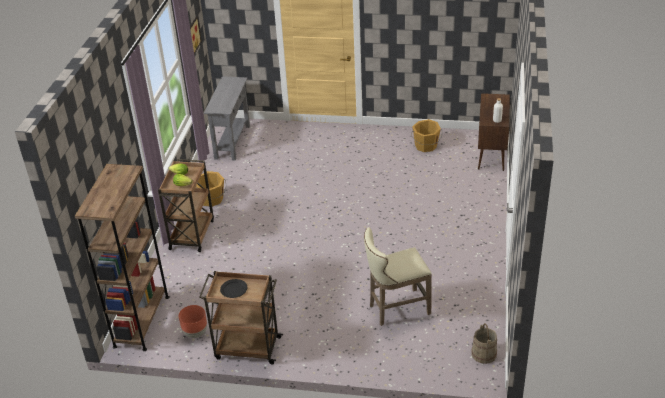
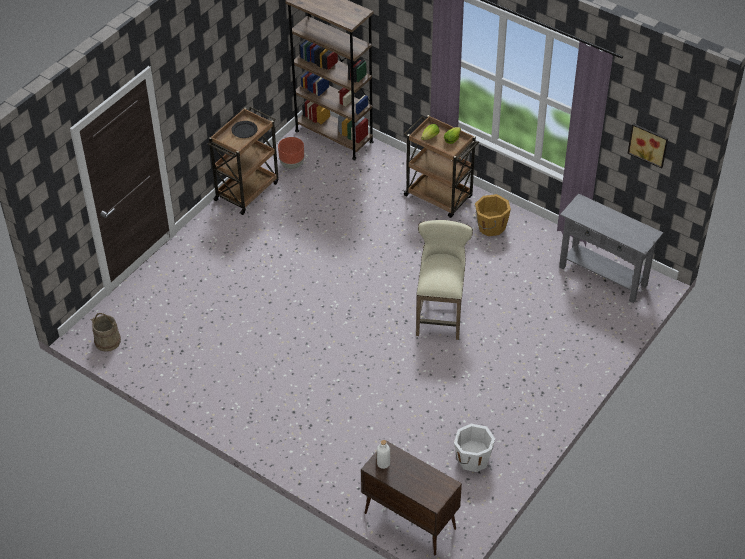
camera: 115 degrees right, 10 degrees up
(395, 309) = (213, 305): beige stool -> beige stool (440, 313)
(425, 146) = (472, 459): orange bucket -> white bucket

